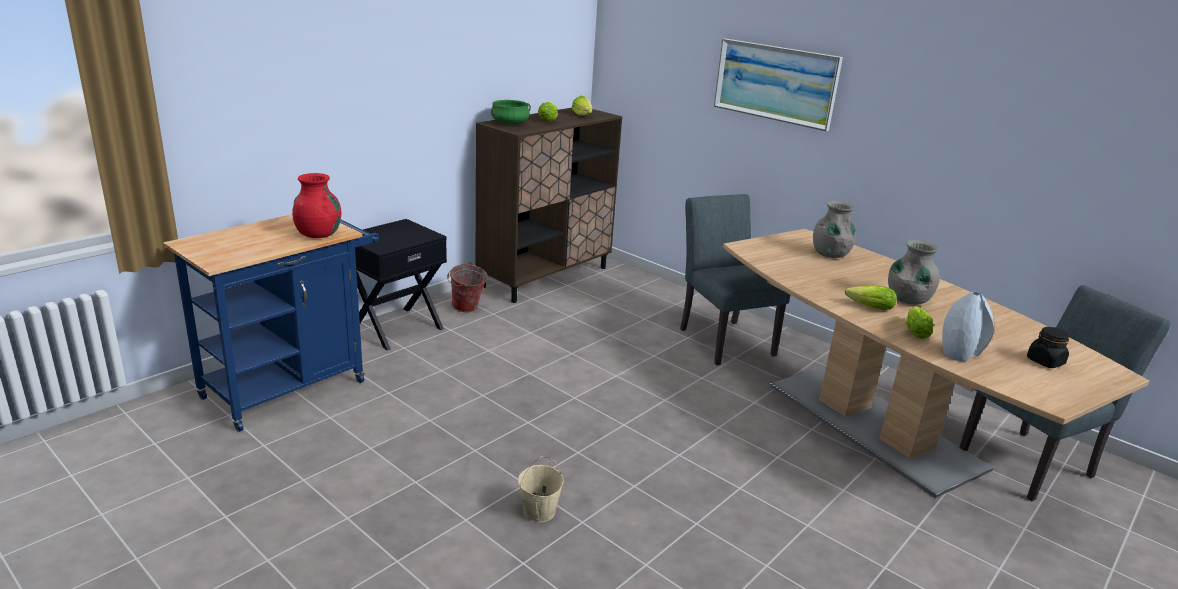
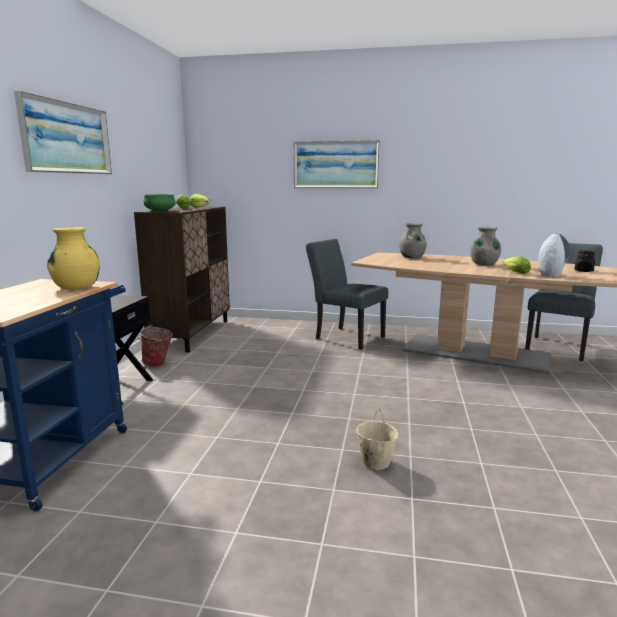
camera: 30 degrees left, 10 degrees down
(318, 234) = (76, 287): red vase -> yellow vase
(384, 47) = (67, 138): none -> picture
(867, 307) = (475, 269): lettuce -> none

